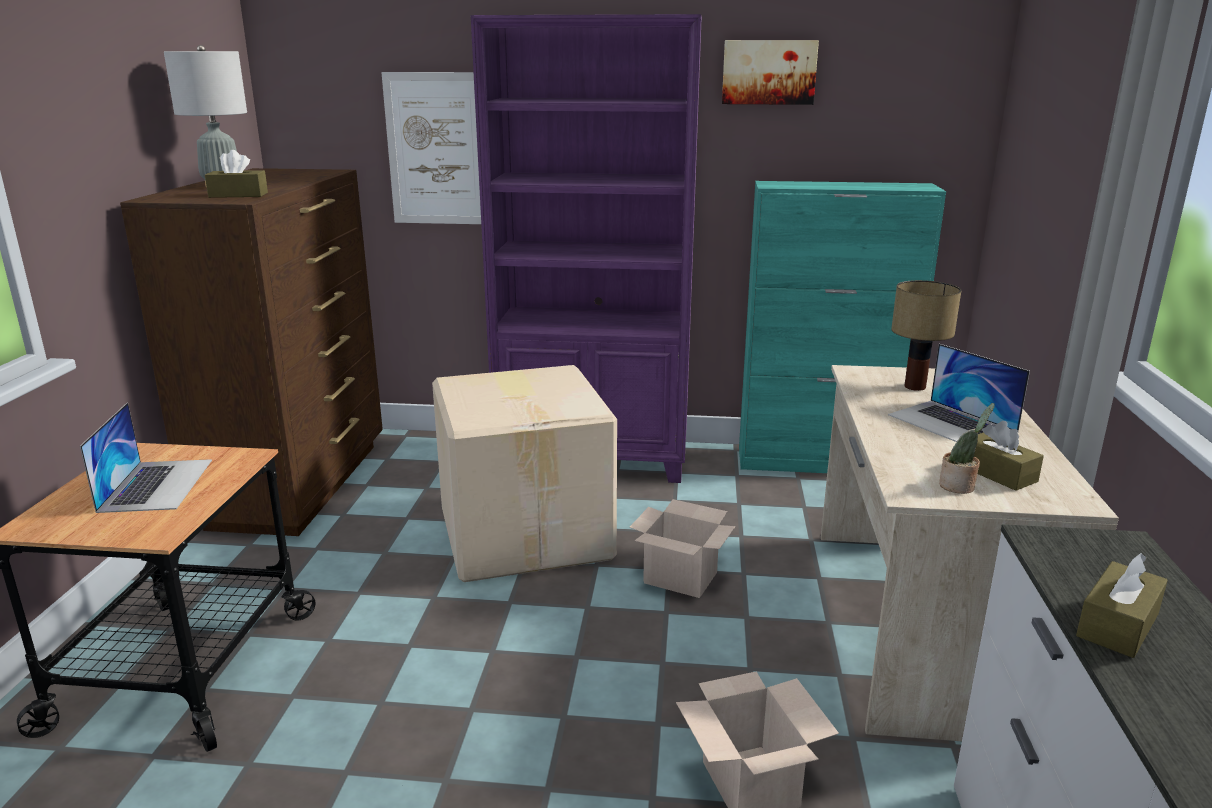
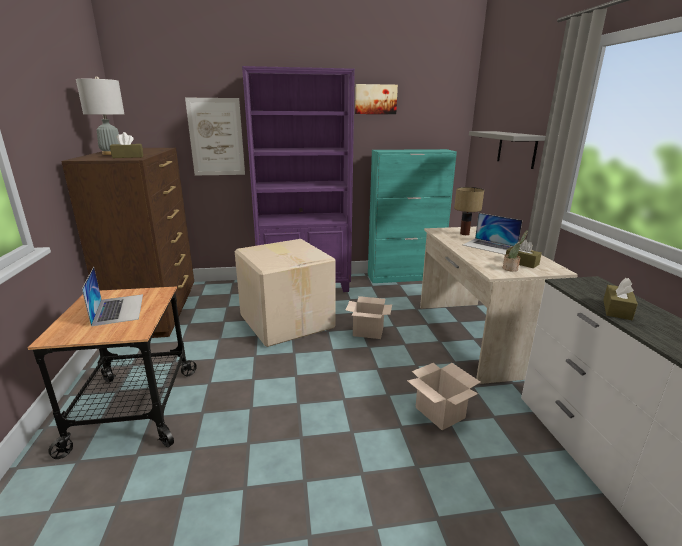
camera: 15 degrees left, 0 degrees up
(1066, 197) = (516, 149): none -> grey shelf

